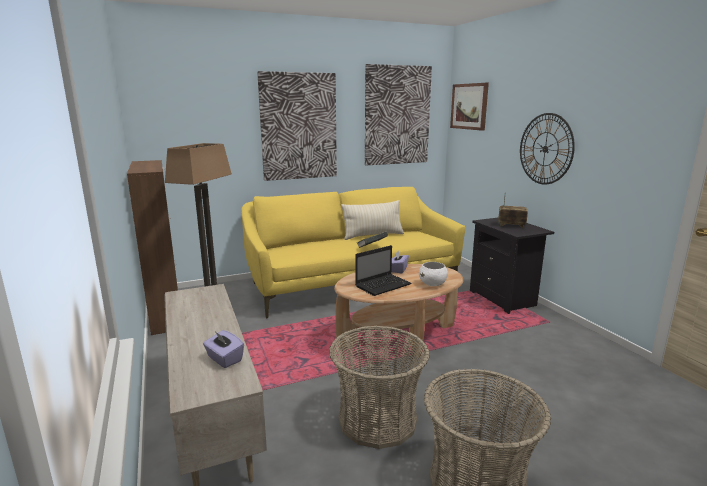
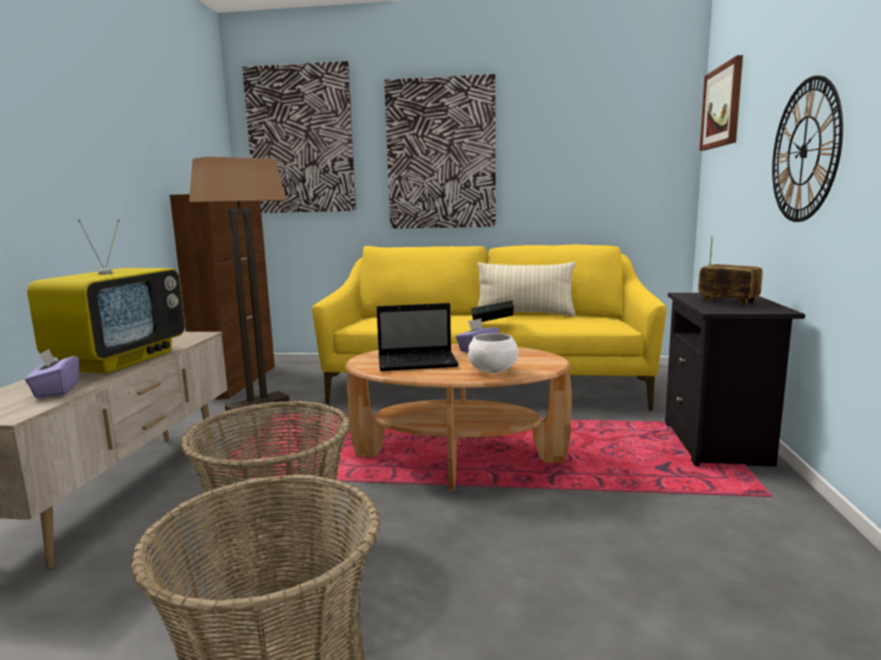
camera: 30 degrees right, 5 degrees down
(206, 324) = (119, 360): none -> television
(397, 115) = (601, 134): picture -> picture (301, 140)

